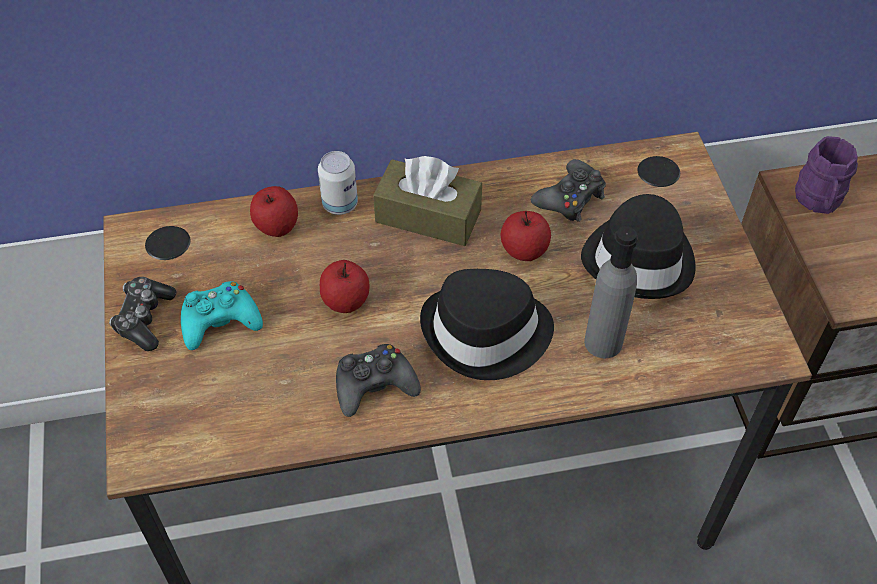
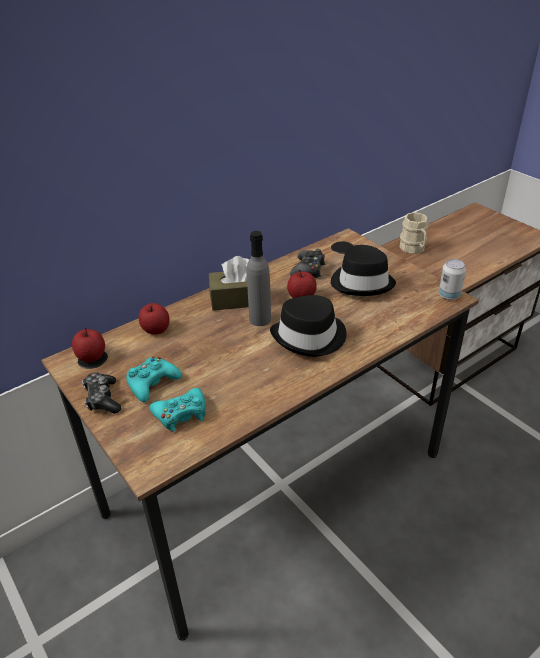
camera: 25 degrees left, 15 degrees down
(228, 391) = (181, 414): none -> turquoise game controller
(340, 204) = (186, 309): can -> can (449, 295)
(345, 300) = (221, 349): apple -> apple (91, 356)
(374, 385) = (266, 380): black game controller -> none
(603, 342) = (372, 320): grey bottle -> grey bottle (260, 319)
(818, 201) = (414, 249): purple mug -> beige mug

